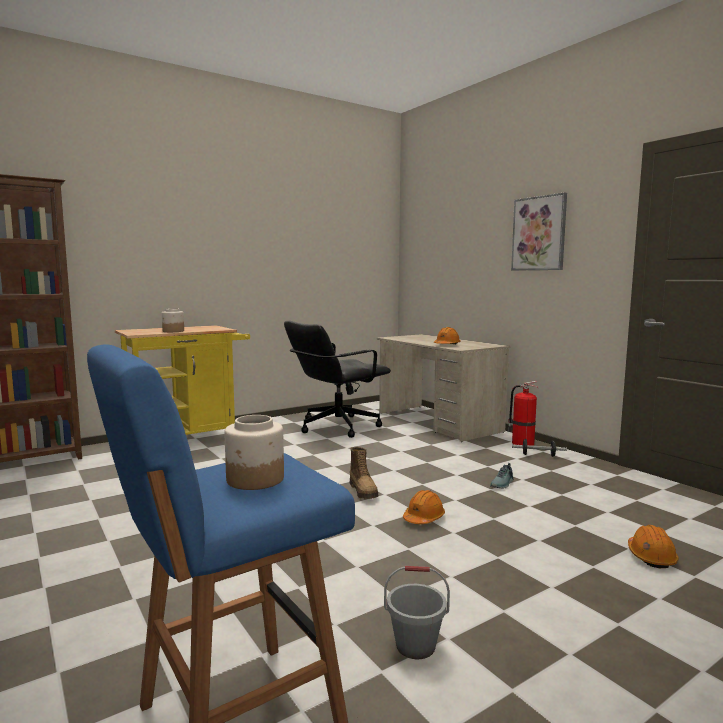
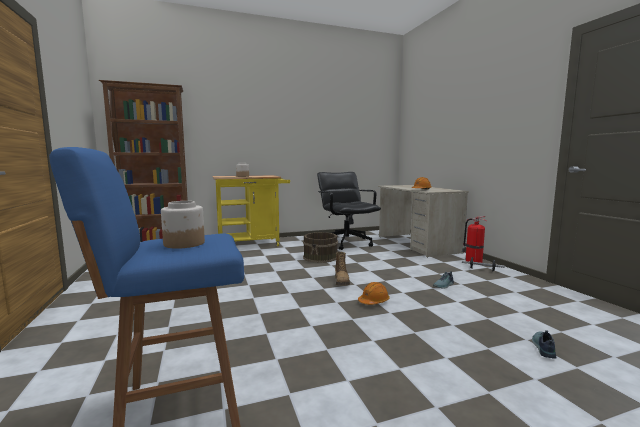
camera: 15 degrees right, 0 degrees up
(311, 454) = (320, 257): none -> brown bucket
(337, 426) = (346, 242): black office chair -> black office chair turned 90 degrees clockwise
(415, 645) = (322, 381): grey bucket -> none
(539, 233) = (491, 107): picture -> none
(651, 557) = (542, 347): orange hard hat -> shoe

